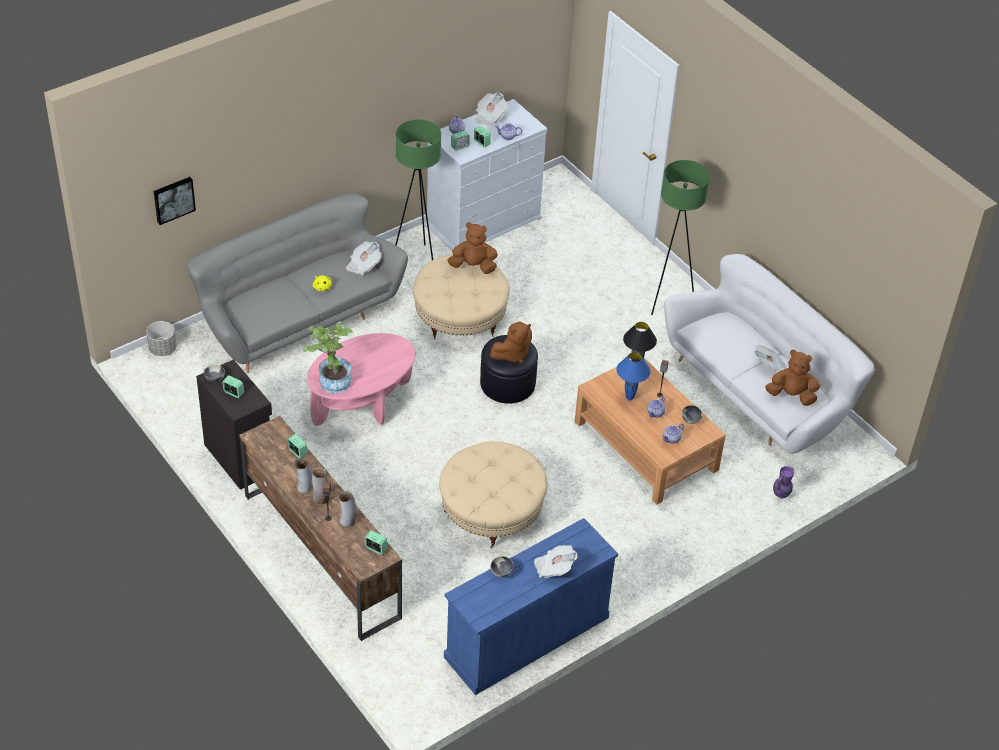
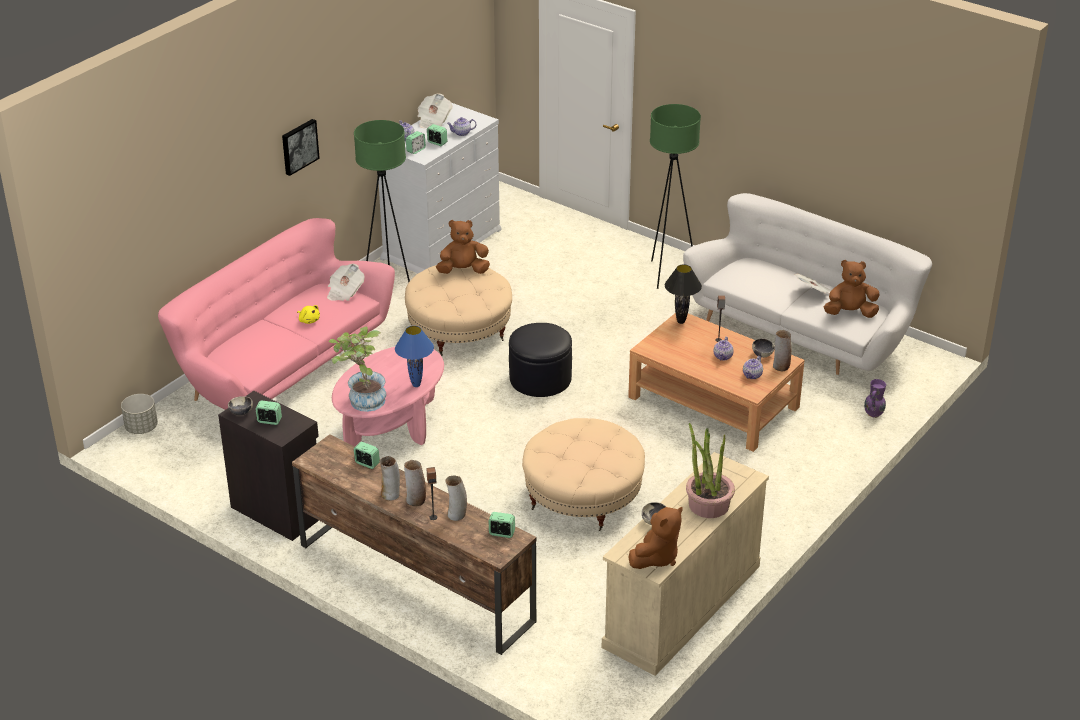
camera: 15 degrees left, 10 degrees down
(173, 199) = (135, 236): picture -> picture (299, 146)
(297, 319) = (282, 368): grey sofa -> pink sofa
(512, 354) = (544, 338): brown plush toy -> brown plush toy (656, 557)
(526, 638) = (682, 606): blue dresser -> beige dresser
(553, 568) = (708, 504): newspaper -> potted plant
(630, 398) = (689, 349): blue table lamp -> blue table lamp (416, 385)
(701, 437) = (781, 367): none -> vase

